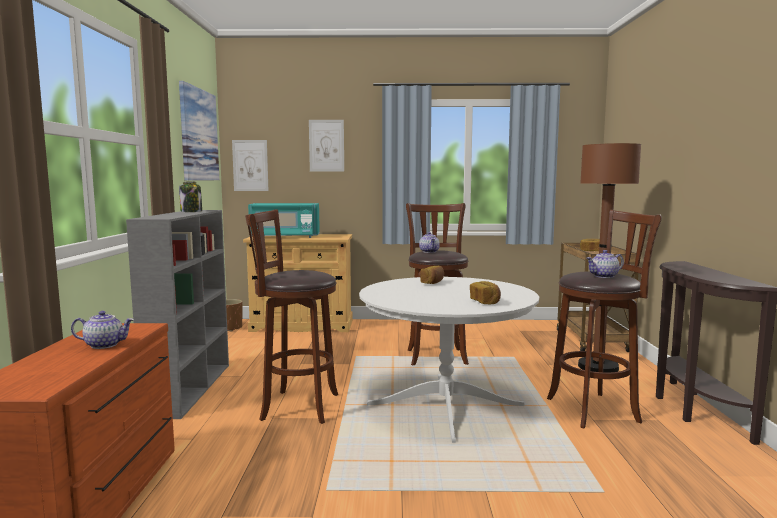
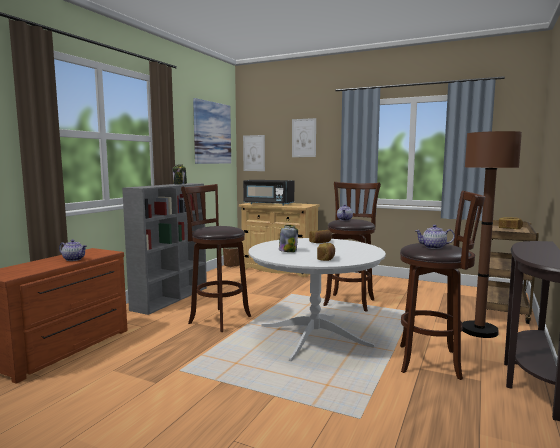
camera: 25 degrees right, 0 degrees up
(285, 237) = (268, 204): turquoise microwave -> black microwave
(419, 297) = (288, 251): none -> jar

